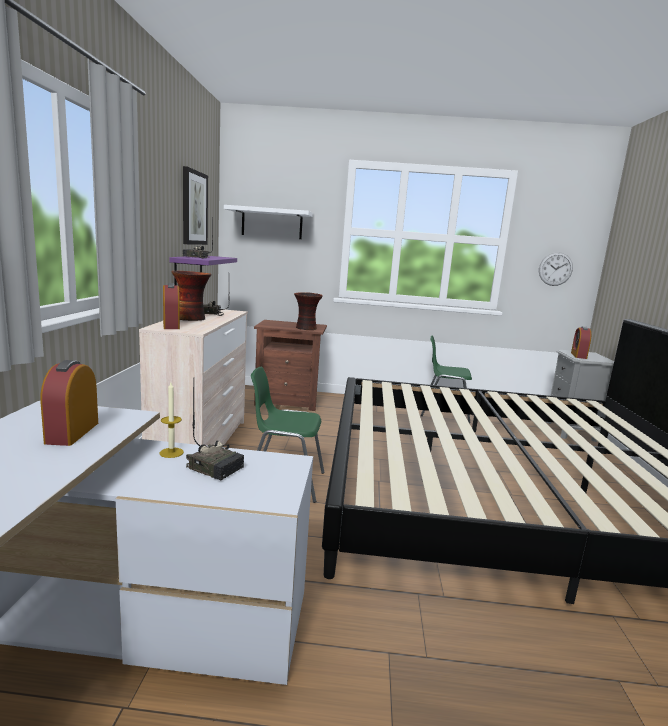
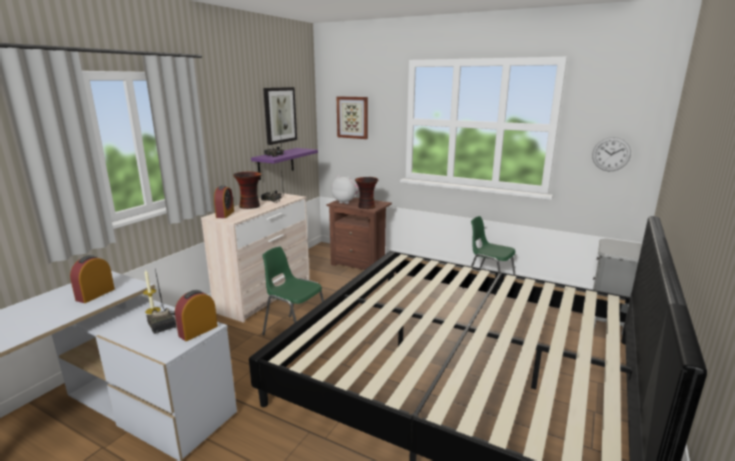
camera: 25 degrees right, 5 degrees up
(272, 223) = (353, 117): white shelf -> picture
(274, 324) = (345, 202): none -> plush toy
(578, 355) = (612, 247): alarm clock -> alarm clock (198, 331)

